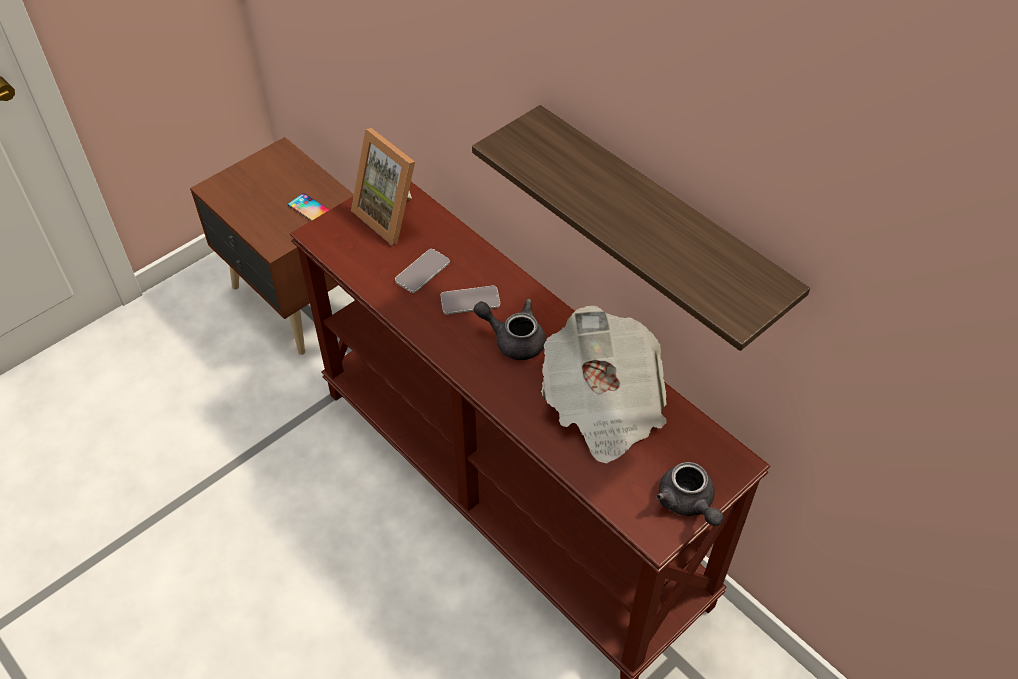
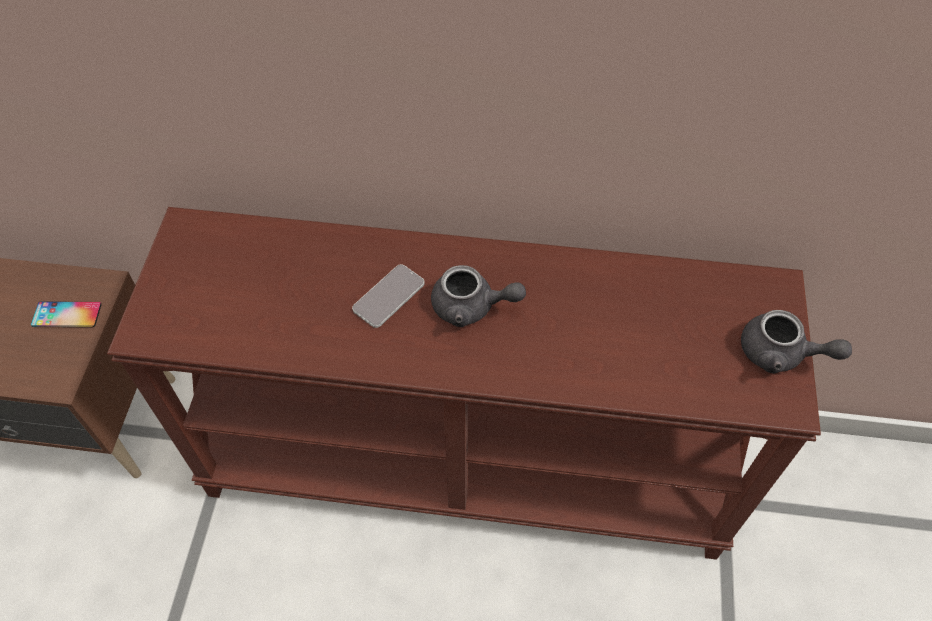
camera: 40 degrees left, 5 degrees up
(392, 215) = (213, 258): picture frame -> none
(422, 271) = (307, 298): phone -> none
(513, 339) = (471, 307): grey teapot -> grey teapot turned 150 degrees counterclockwise
(602, 405) = (618, 315): newspaper -> none
(658, 228) = (622, 83): shelf -> none

